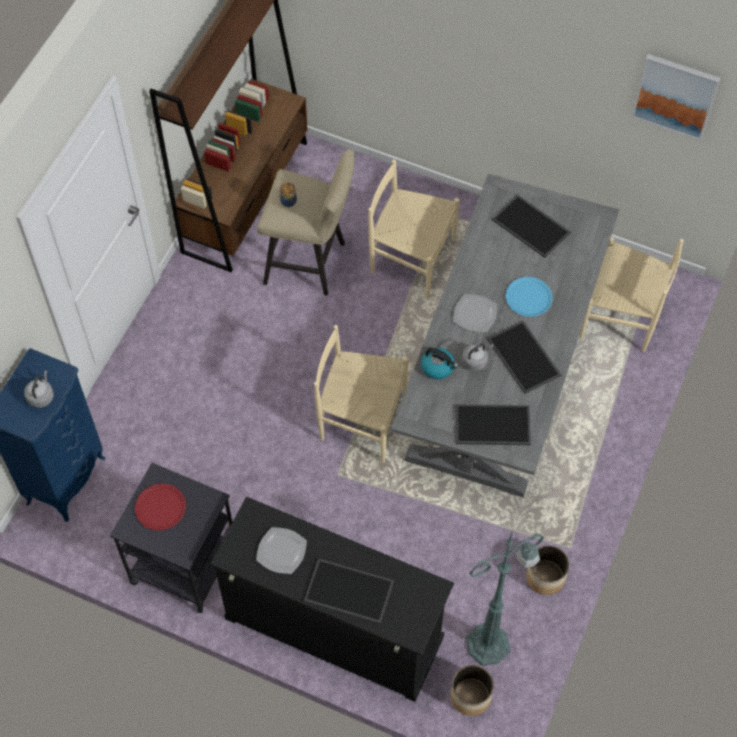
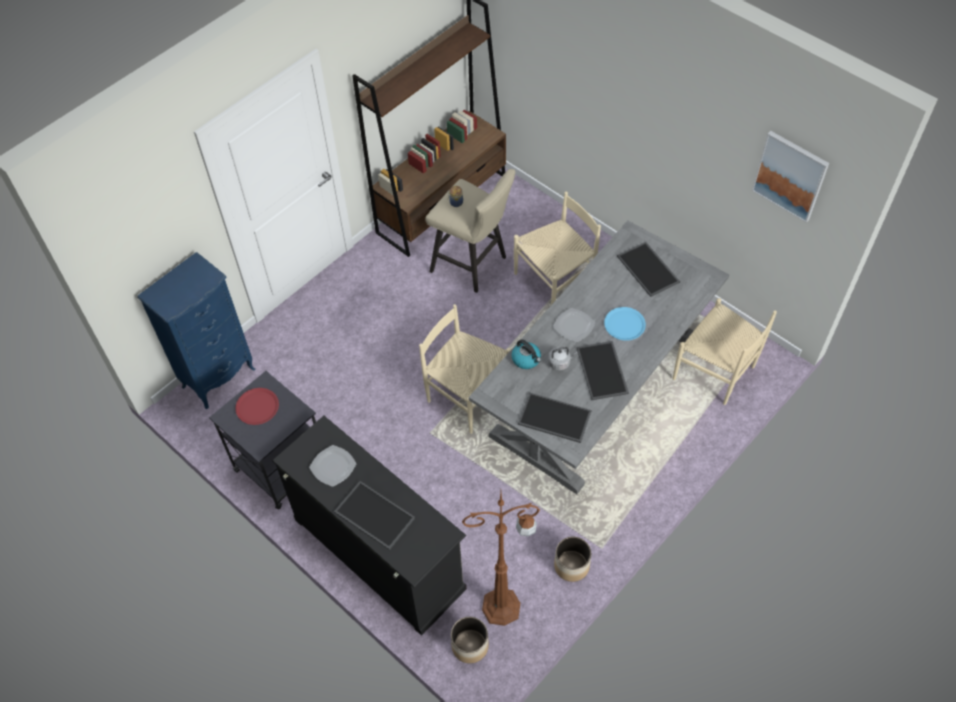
camera: 20 degrees right, 5 degrees down
(41, 396) = (188, 289): grey kettle -> none
(411, 258) = (555, 282): beige chair -> beige chair turned 105 degrees clockwise
(490, 643) = (503, 607): green floor lamp -> brown floor lamp

